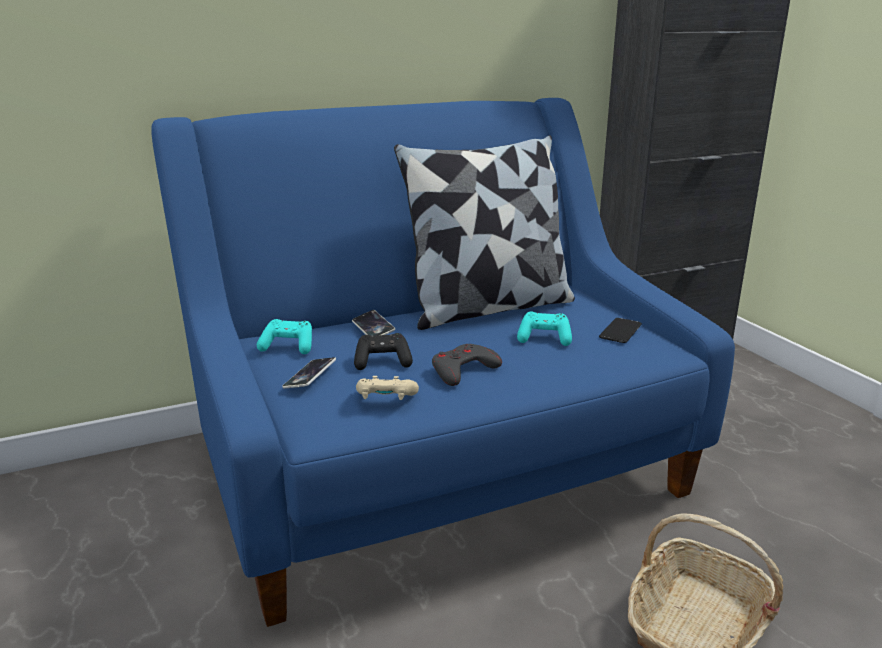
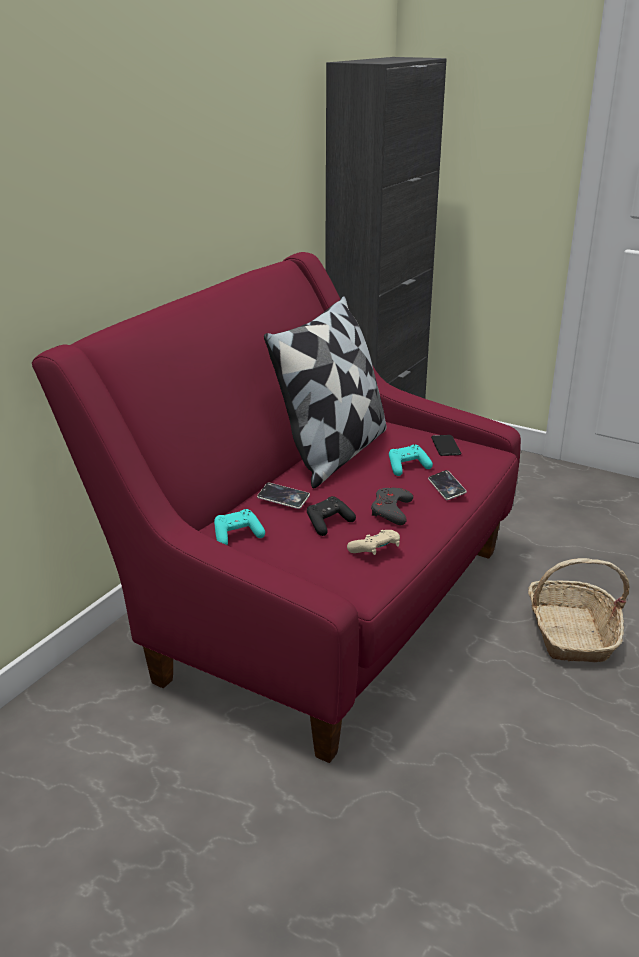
camera: 35 degrees left, 5 degrees up
(310, 377) = (295, 554): phone -> phone (446, 488)
(440, 471) = (317, 603): blue sofa -> red sofa

